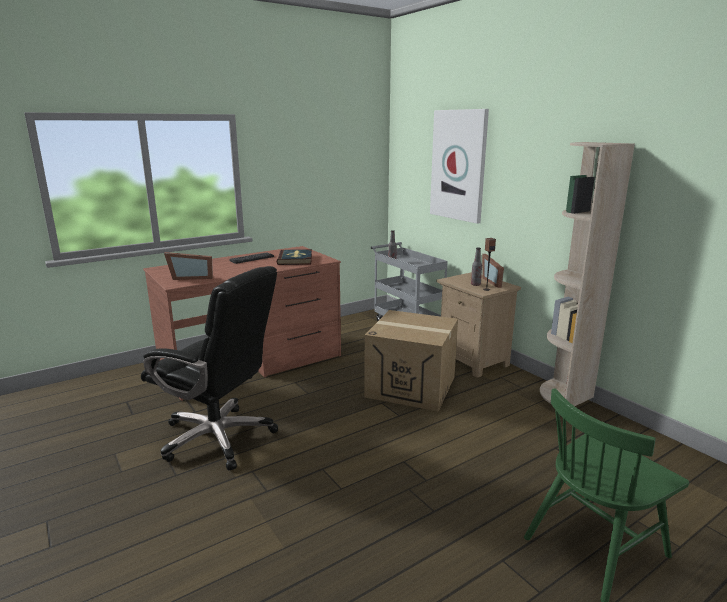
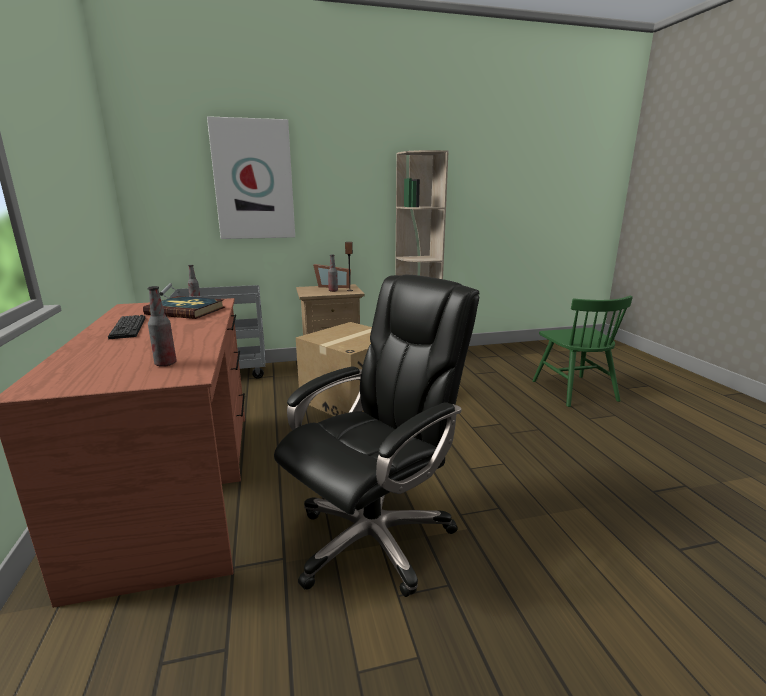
camera: 70 degrees left, 0 degrees up
(191, 277) = (165, 364): picture frame -> bottle

